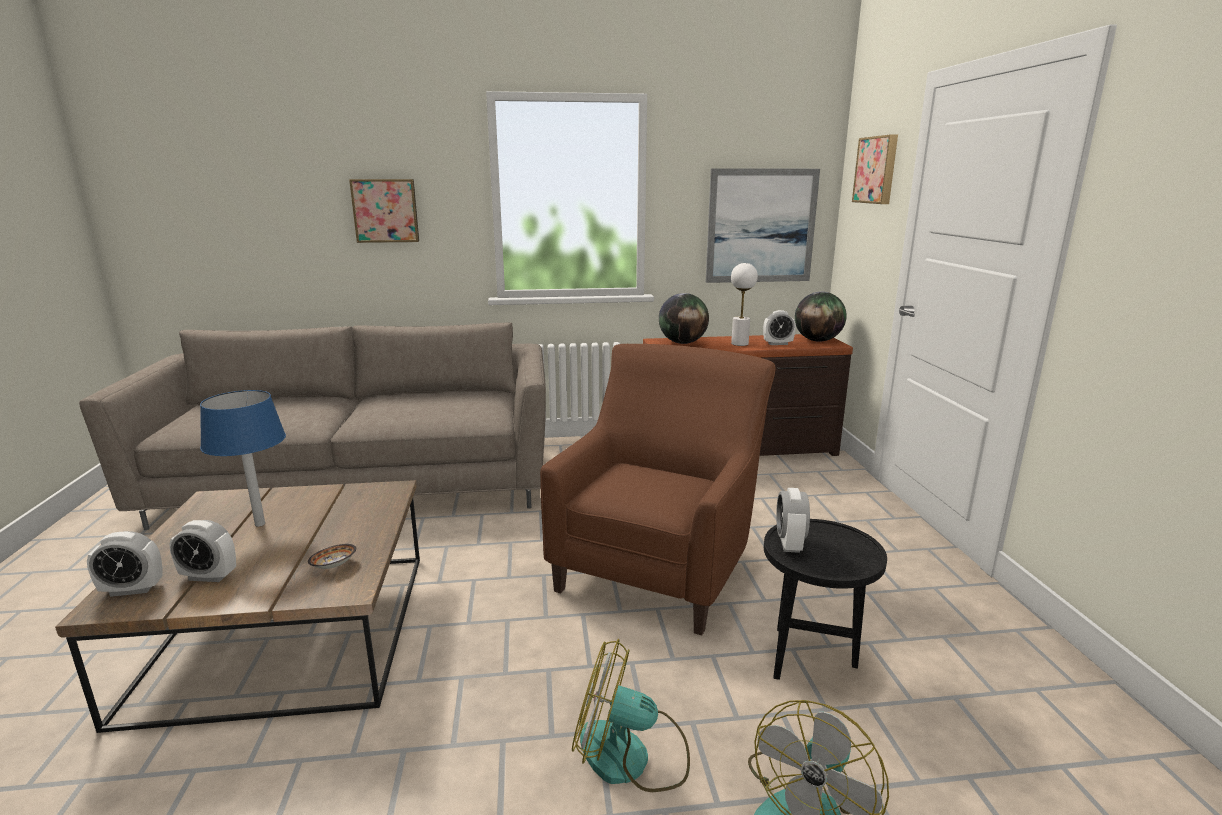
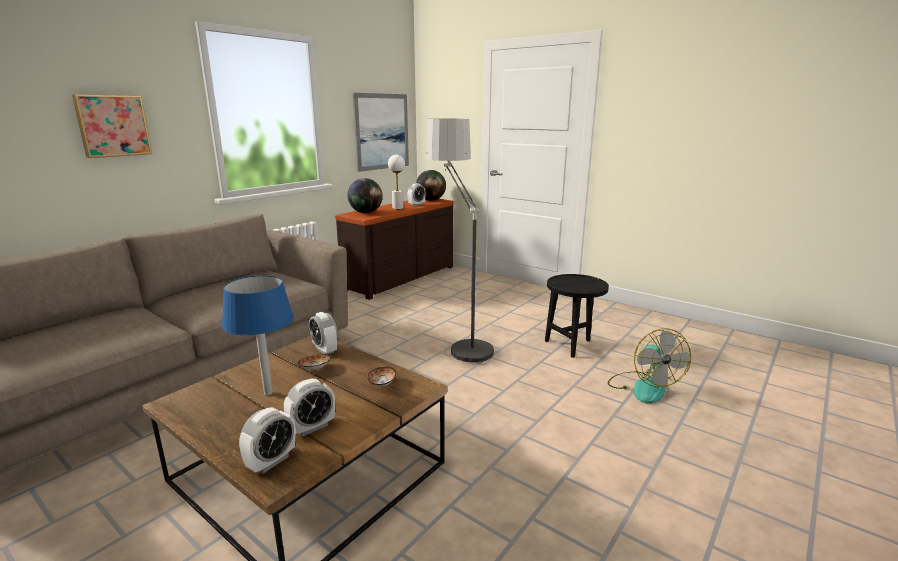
camera: 45 degrees left, 0 degrees up
(332, 518) = (315, 368): none -> bowl
(631, 756) = (575, 408): fan -> none
(661, 564) = (458, 339): brown armchair -> floor lamp
(789, 544) = (566, 286): alarm clock -> alarm clock (324, 350)
(877, 170) = (450, 95): picture -> none

